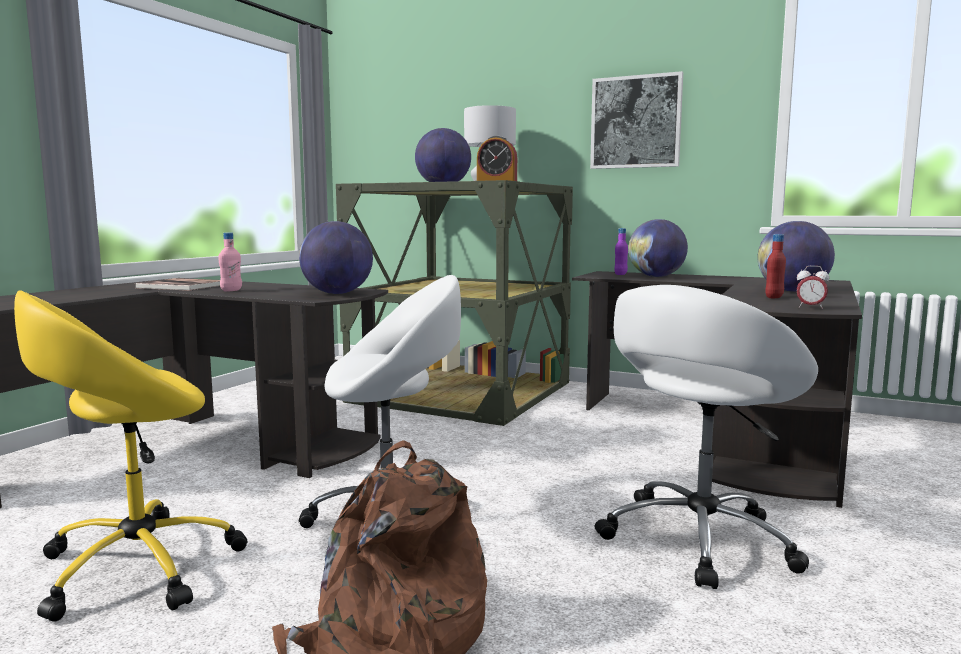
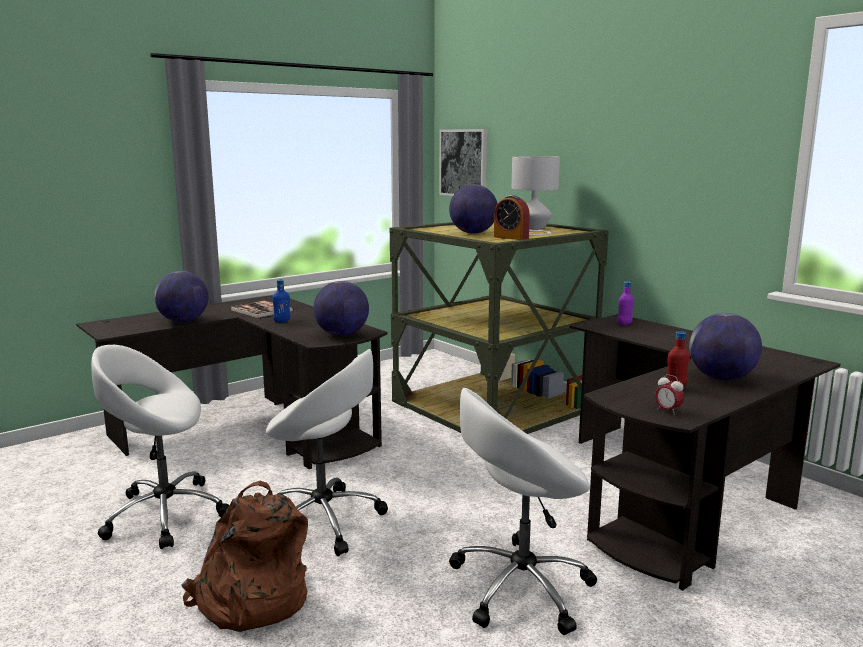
camera: 25 degrees right, 5 degrees up
(134, 567) = (163, 515): yellow office chair -> white office chair
(231, 290) = (282, 321): pink bottle -> blue bottle
(636, 122) = (667, 174): picture -> picture (464, 163)
(656, 276) = (649, 332): globe -> globe (183, 321)

